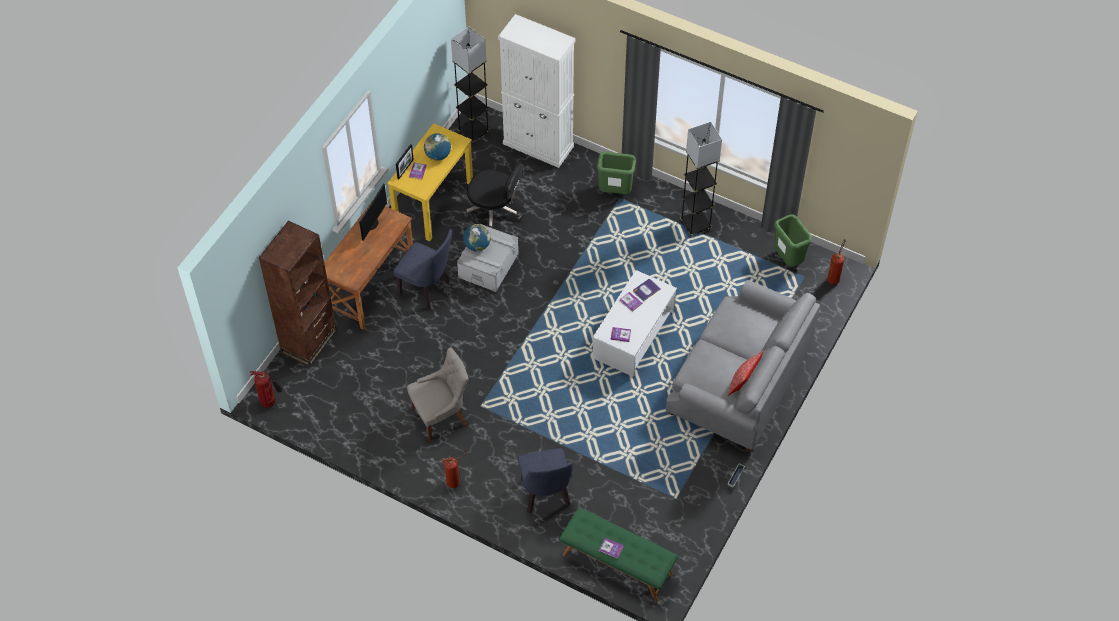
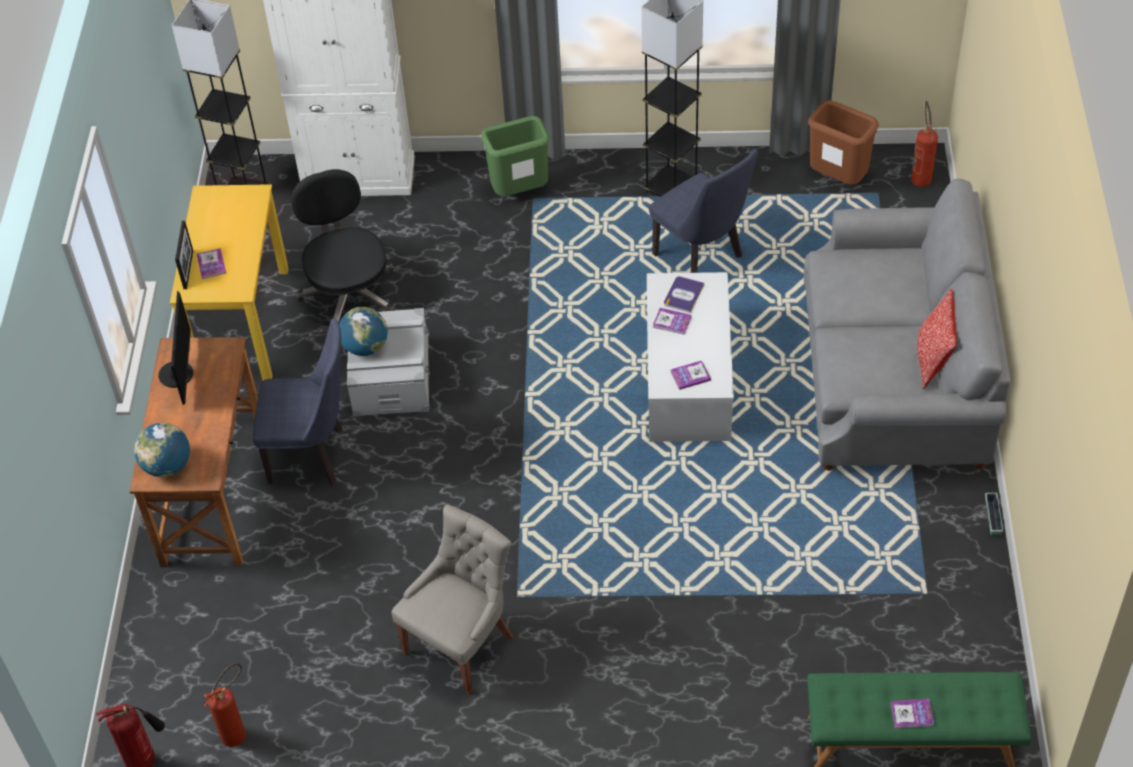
camera: 25 degrees left, 5 degrees down
(309, 341) = (157, 626): brown bookcase -> none
(438, 155) = (231, 228): globe -> globe (167, 466)
(456, 481) = (556, 738): fire extinguisher -> fire extinguisher (238, 732)
(495, 210) = (349, 294): black office chair -> black office chair turned 105 degrees counterclockwise
(546, 496) = (721, 690): blue chair -> blue chair (702, 260)
(788, 259) = (838, 180): green trash can -> brown trash can

